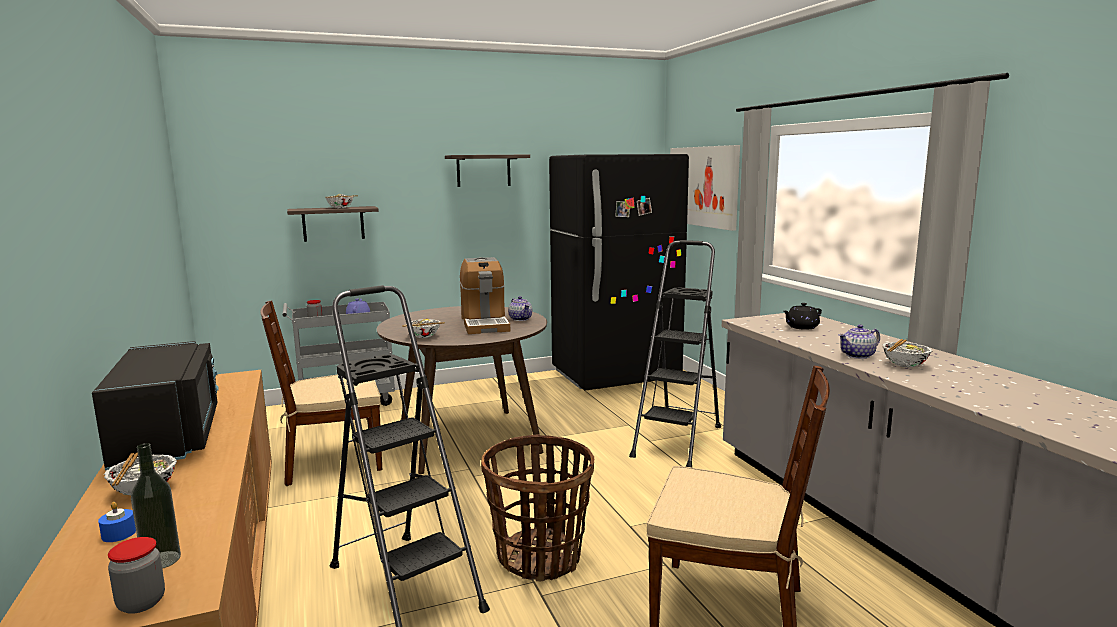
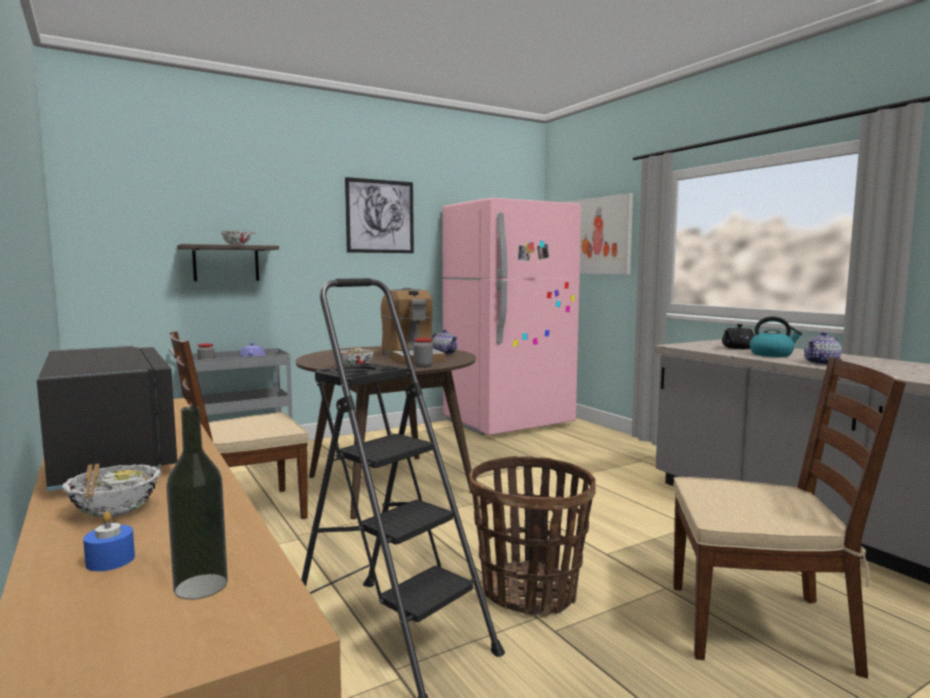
camera: 10 degrees left, 5 degrees down
(141, 603) = (209, 642): jar -> jar (423, 366)
(483, 170) = (380, 216): shelf -> picture
(615, 376) = (508, 423): black fridge -> pink fridge
(678, 440) = (603, 473): step ladder -> none
(823, 339) = (772, 354): none -> kettle
(904, 364) = (873, 367): bowl -> none

